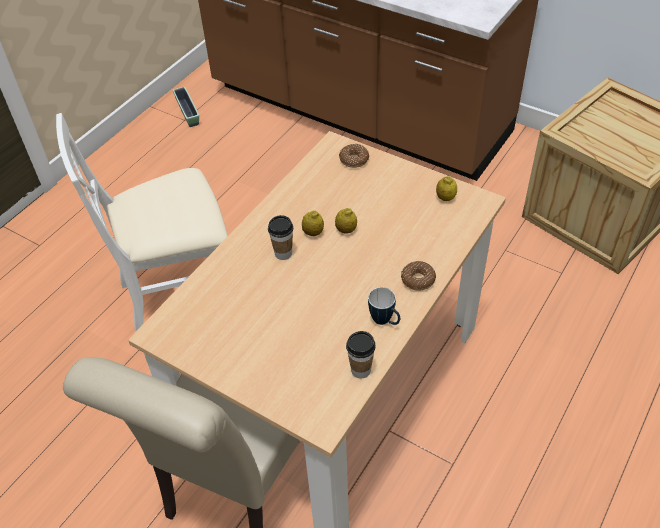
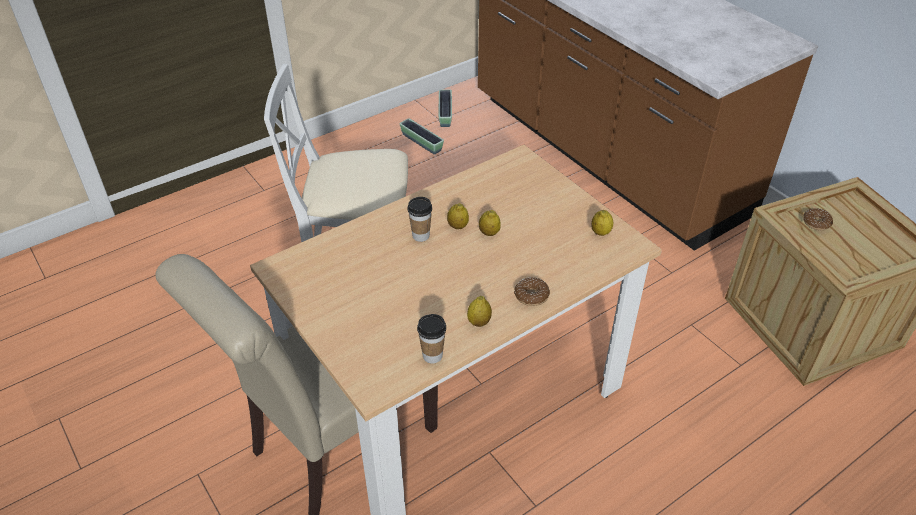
camera: 20 degrees right, 5 degrees down
(178, 148) = (421, 142): none -> planter
(354, 159) = (532, 175): donut -> donut (816, 223)
(385, 322) = (479, 322): mug -> lemon

